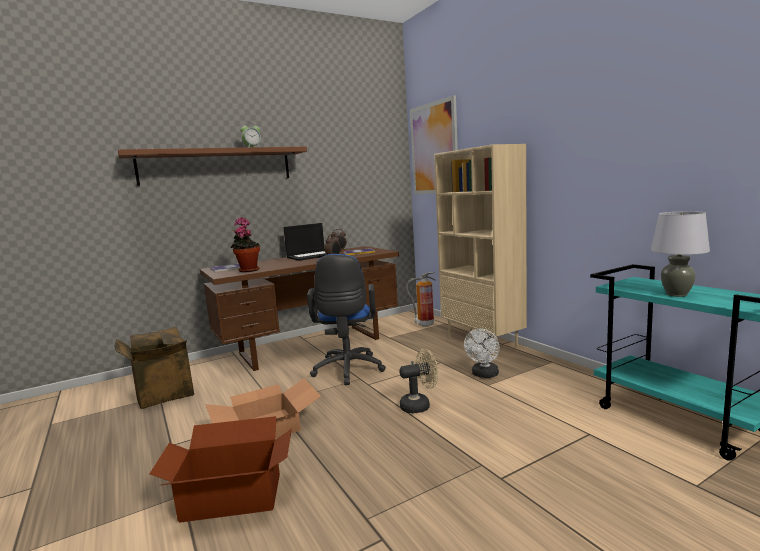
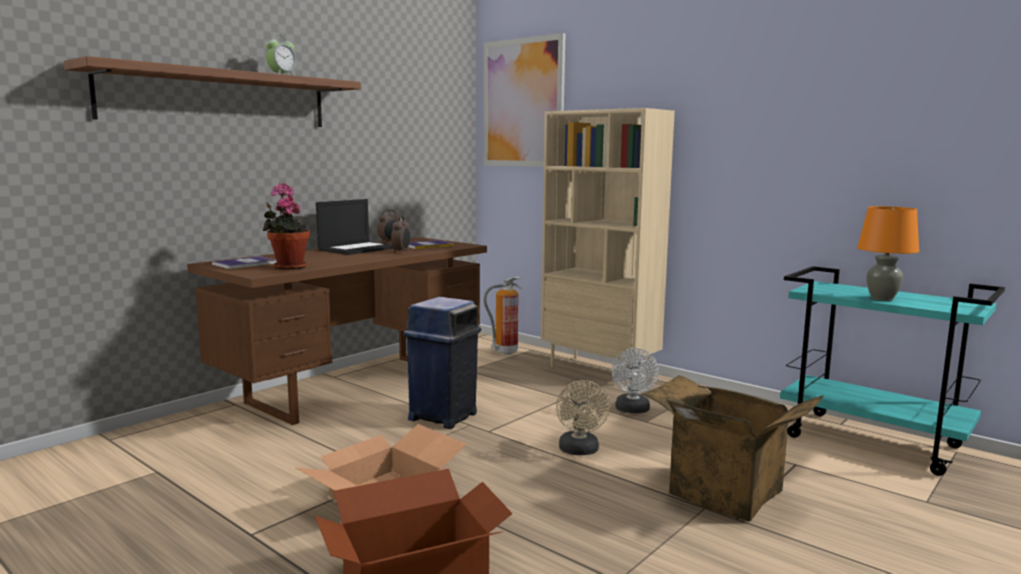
camera: 20 degrees left, 0 degrees up
(162, 394) = (158, 467): cardboard box -> cardboard box (721, 494)
(348, 371) = (443, 416): blue office chair -> blue trash can
(420, 405) = (580, 451): beige fan -> beige fan turned 120 degrees clockwise
(676, 294) = (881, 299): grey table lamp -> orange table lamp

